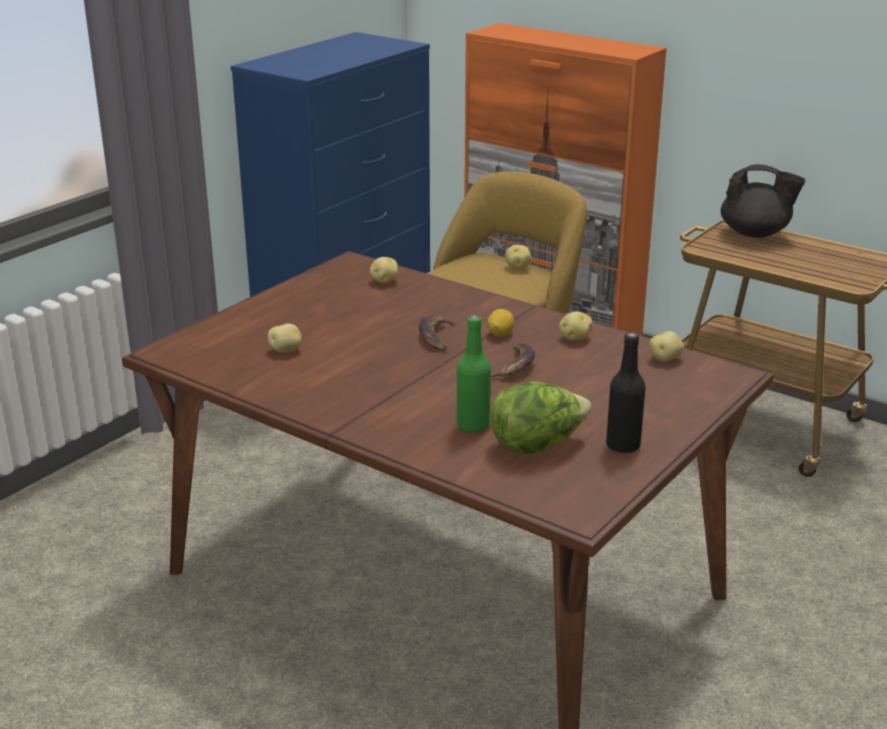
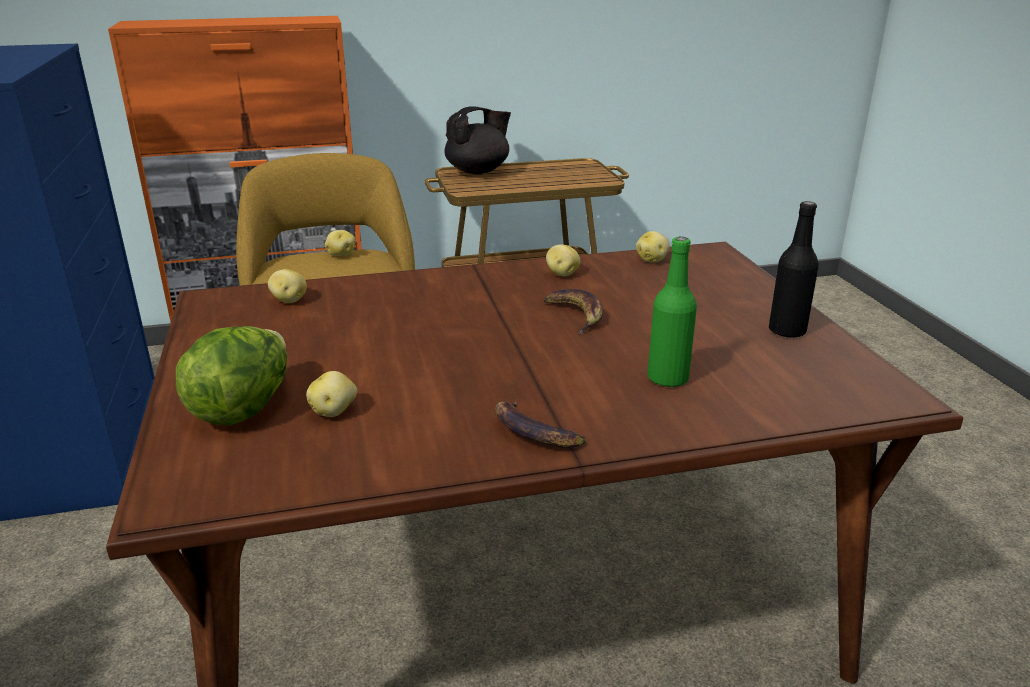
camera: 50 degrees left, 0 degrees up
(436, 337) = (454, 324): banana -> banana (533, 432)
(500, 334) = (501, 296): lemon -> none
(537, 445) = (745, 365): lettuce -> lettuce (243, 407)

